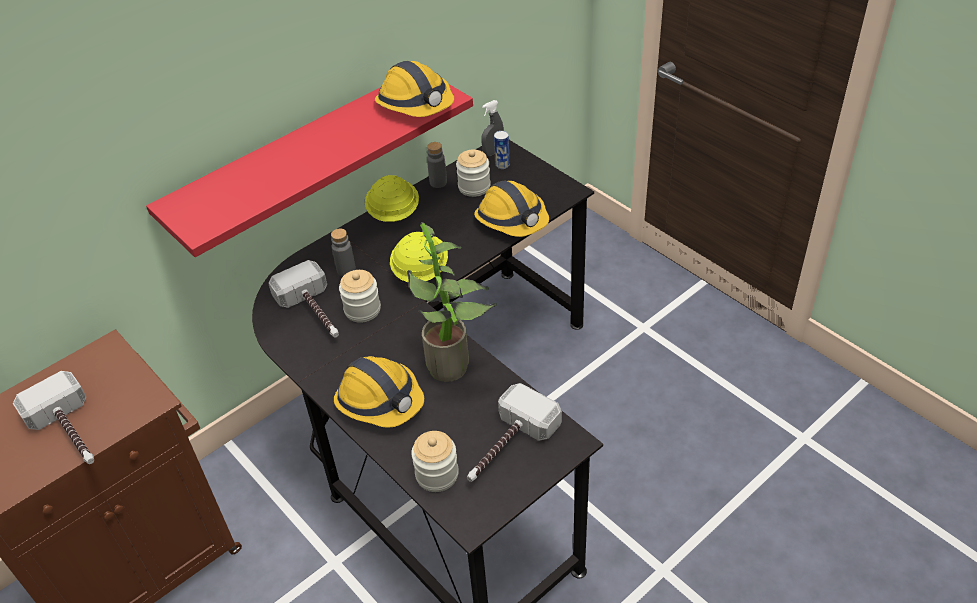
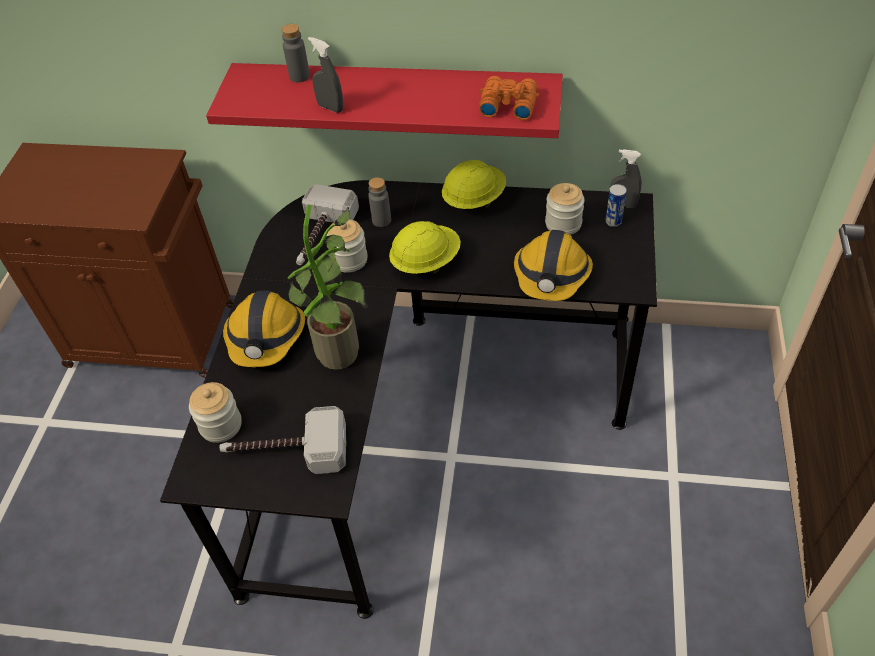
camera: 50 degrees right, 5 degrees up
(71, 433) = (78, 201): hammer -> none
(291, 181) = (330, 108): none -> grey spray bottle
(416, 104) = (507, 104): hard hat -> orange binoculars
(438, 182) = (542, 199): grey bottle -> grey bottle (299, 76)

